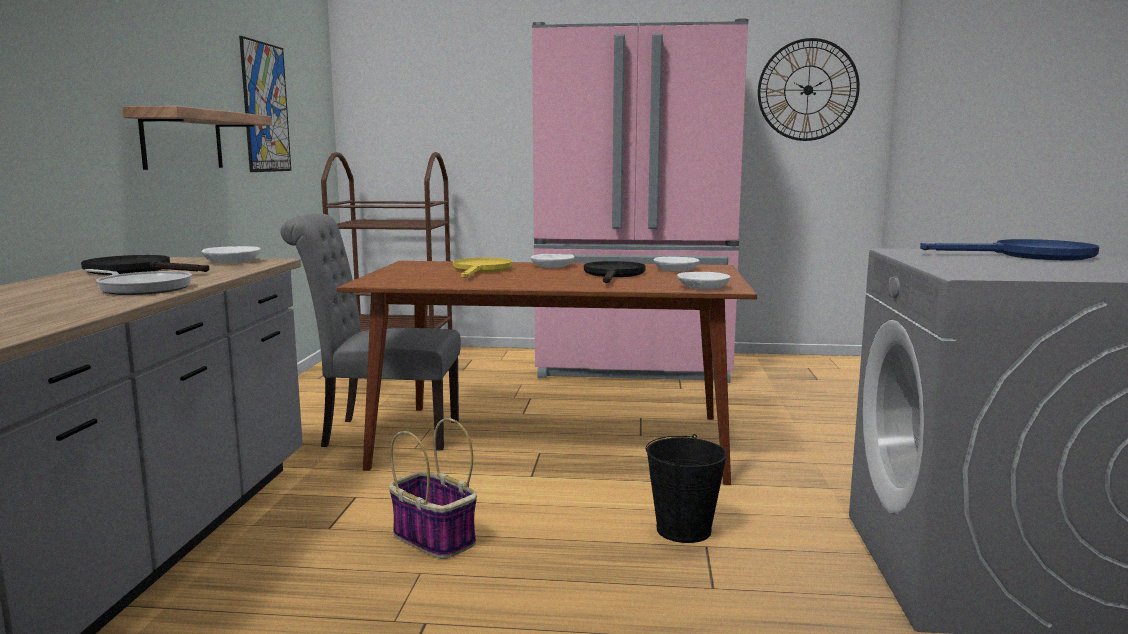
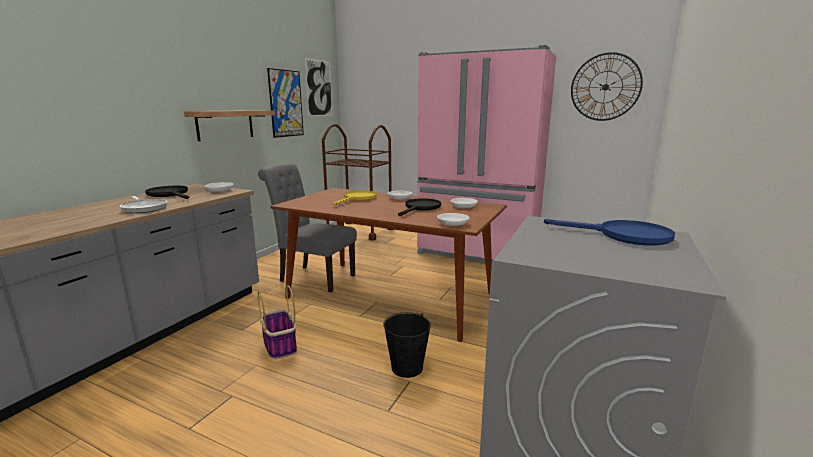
camera: 20 degrees right, 5 degrees up
(308, 83) = (319, 88): none -> picture

